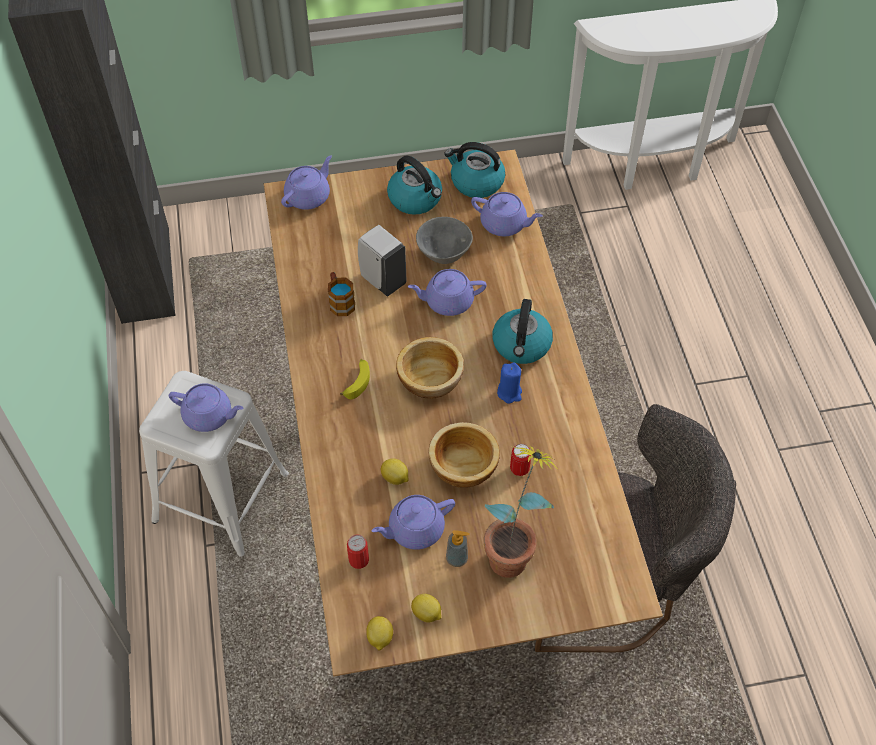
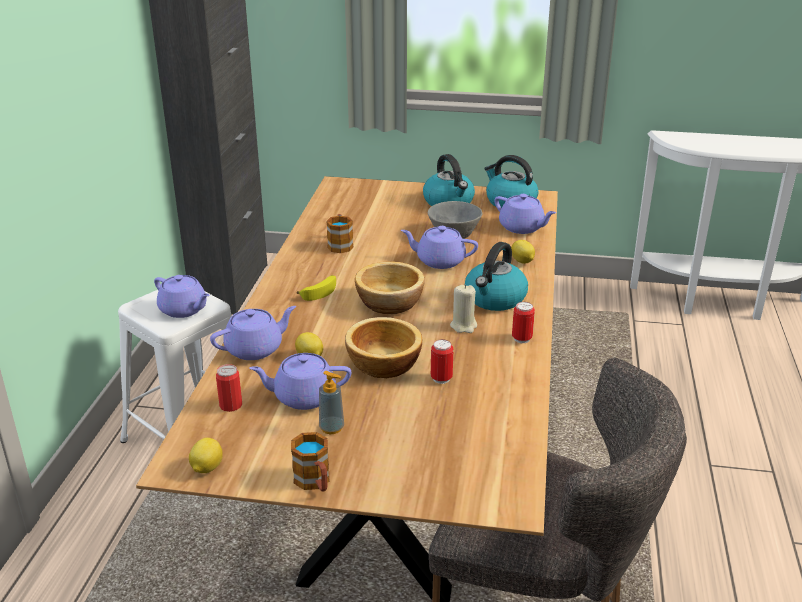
camera: 20 degrees right, 25 degrees down
(308, 196) = (356, 187): purple teapot -> purple teapot (255, 349)
(382, 280) = (387, 239): white soap dispenser -> none
(427, 614) = (270, 462): lemon -> lemon (522, 261)
(473, 623) = (314, 482): none -> mug
(509, 392) = (463, 326): blue candle -> beige candle
(514, 551) = (397, 436): potted plant -> none
(566, 395) = (521, 339): none -> can

